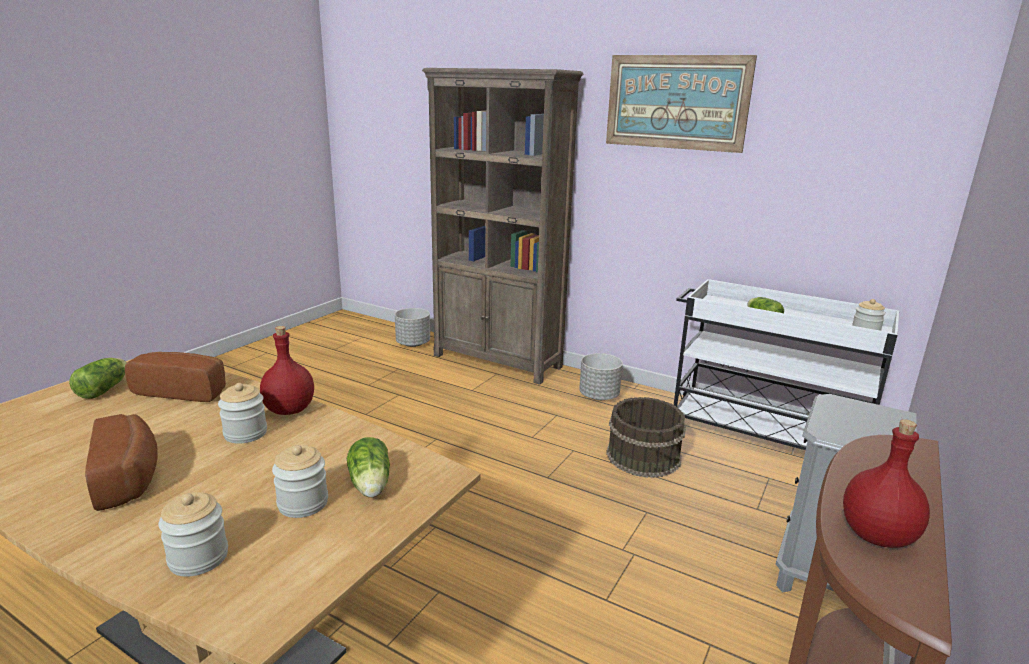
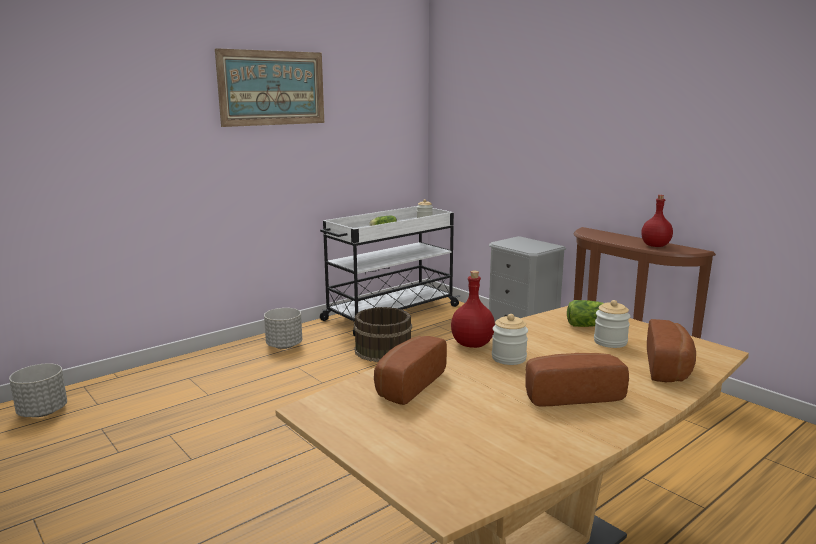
camera: 70 degrees left, 5 degrees down
(105, 389) = (376, 424): lettuce -> none
(198, 558) = (670, 367): jar -> bread
(498, 361) = (162, 373): brown bookcase -> none

